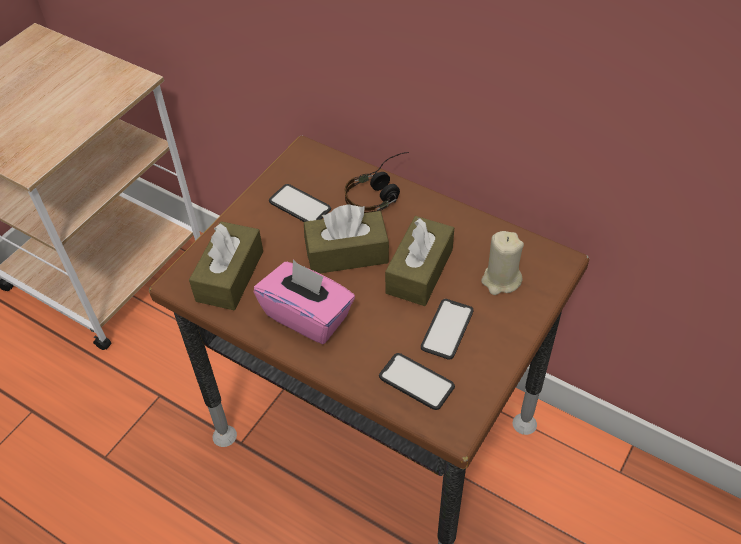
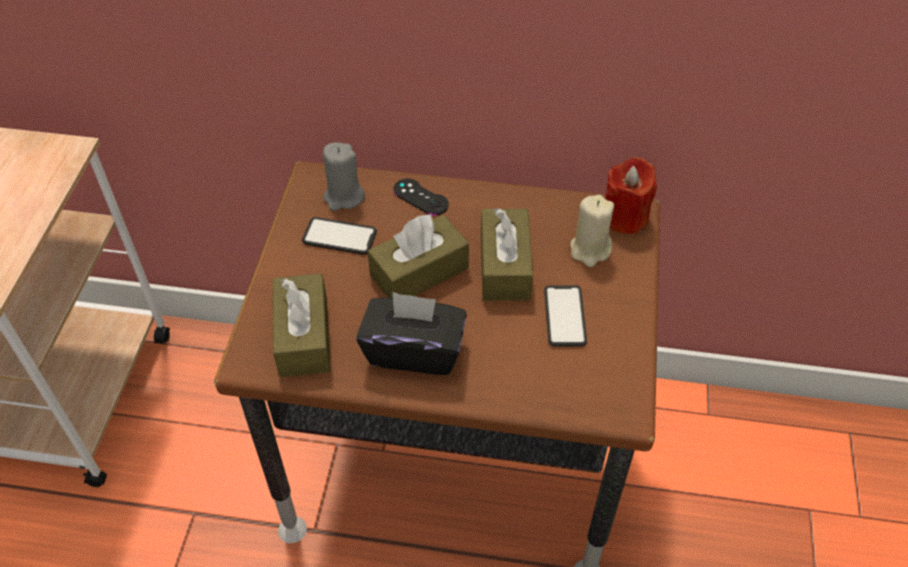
camera: 25 degrees left, 0 degrees up
(308, 316) = (414, 351): pink tissue box -> black tissue box
(320, 174) = (344, 197): none -> grey candle
(381, 192) = (420, 197): headphones -> black game controller
(416, 382) = (563, 379): phone -> none
(548, 261) = (625, 217): none -> red candle

